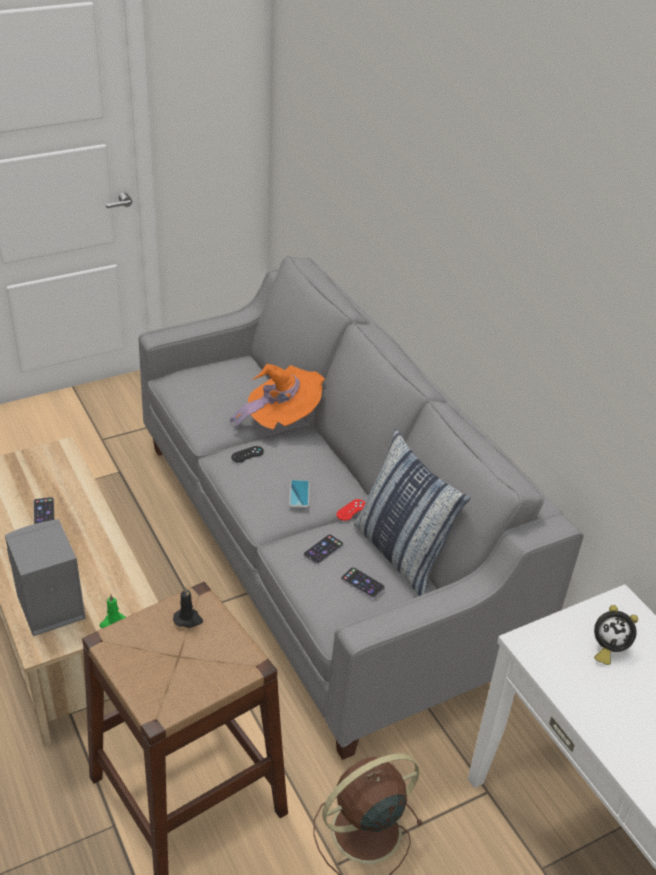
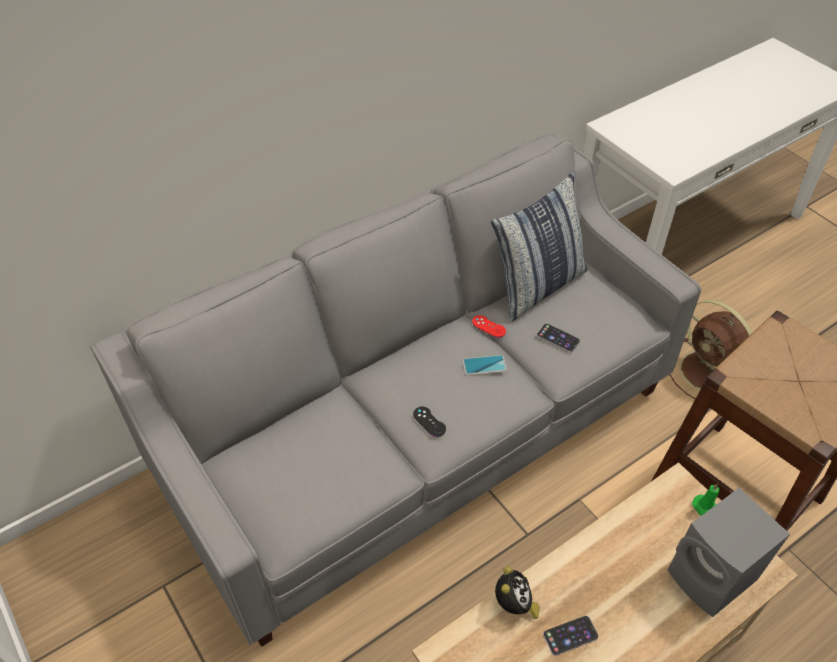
camera: 95 degrees left, 10 degrees up
(188, 619) = (760, 378): black candle -> none
(281, 418) = (354, 399): orange hat -> none
(362, 583) = (590, 306): phone -> none
(607, 648) = (657, 134): alarm clock -> alarm clock (514, 605)

